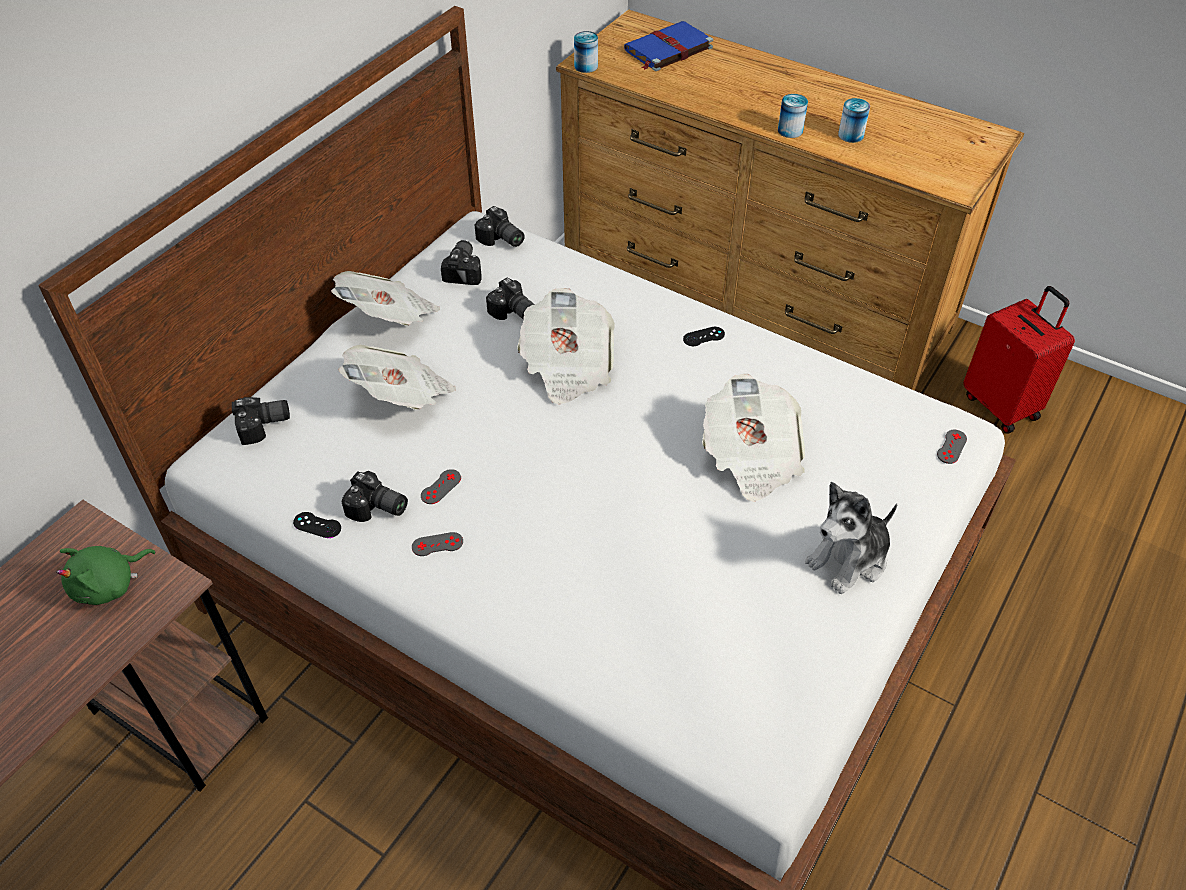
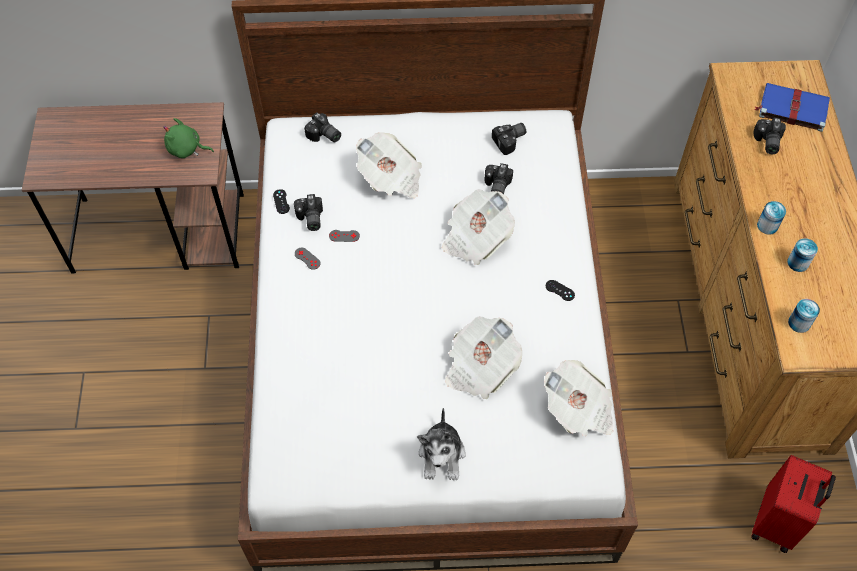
camera: 55 degrees right, 10 degrees up
(390, 318) = (442, 133): newspaper -> newspaper (578, 410)
(501, 240) = (551, 141): camera -> camera (766, 142)
(586, 66) = (724, 78): can -> can (799, 323)
(849, 559) = (442, 455): plush toy -> plush toy turned 105 degrees counterclockwise
(951, 447) = (576, 470): grey game controller -> none

